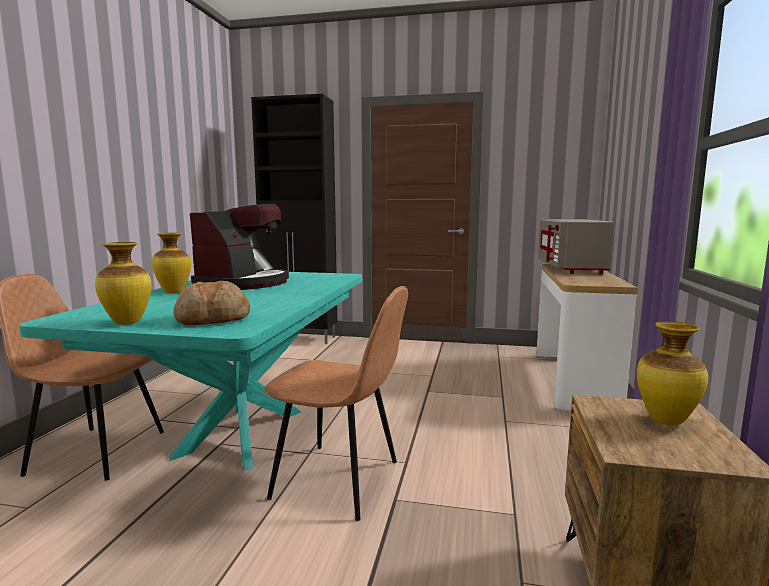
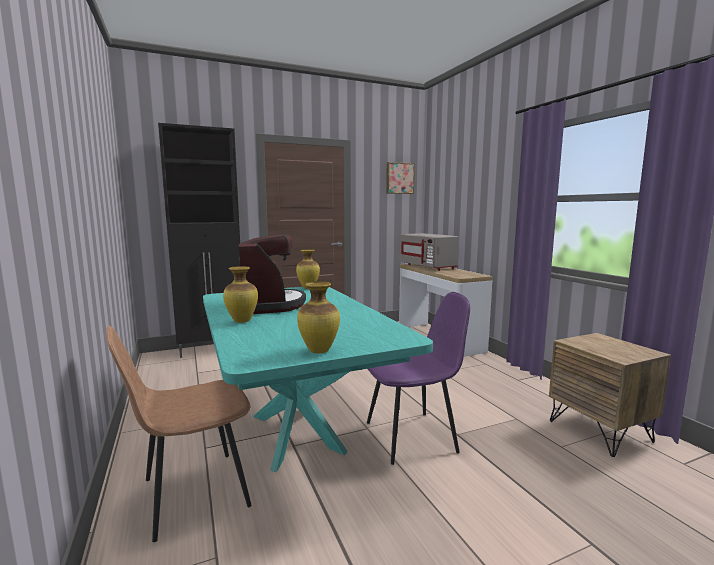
camera: 35 degrees left, 0 degrees up
(212, 319) = (366, 335): bread -> none
(339, 480) = (412, 436): brown chair -> purple chair
(560, 139) = (399, 178): none -> picture
(666, 421) = (605, 343): vase -> vase (308, 288)

